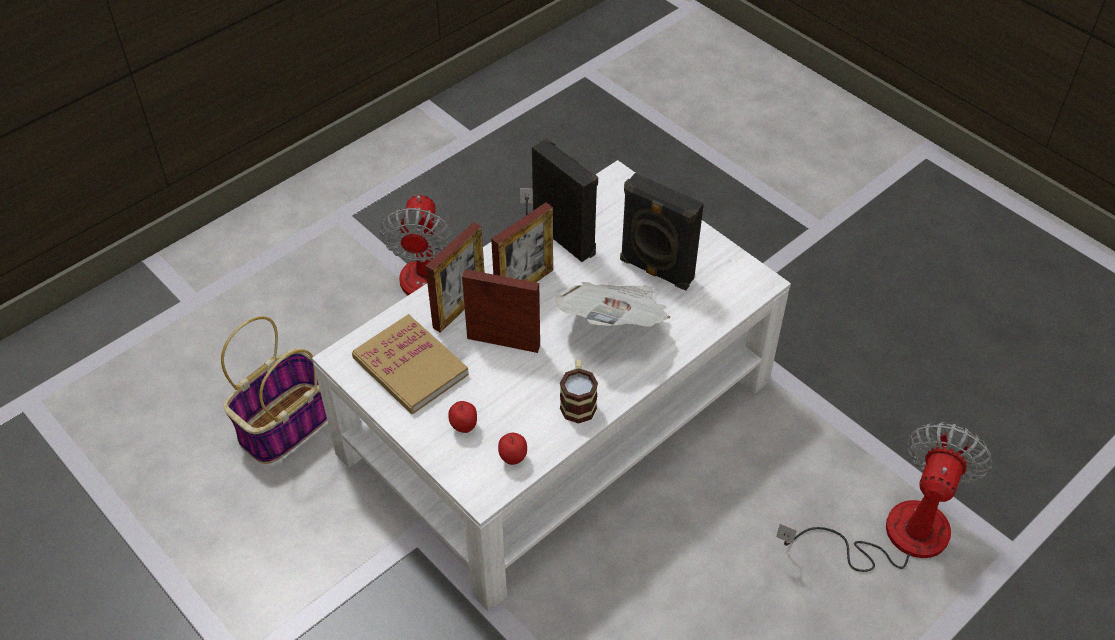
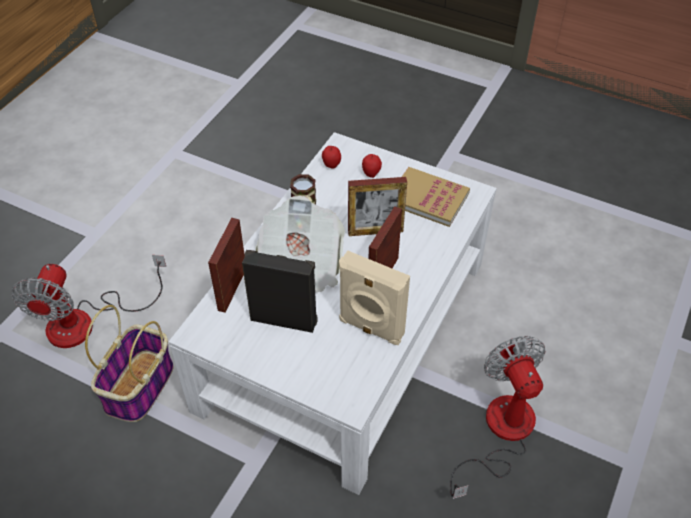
camera: 160 degrees right, 0 degrees up
(288, 422) = (526, 275): basket -> basket (139, 388)
(459, 308) = (420, 246): picture frame -> picture frame (232, 289)
(566, 237) = (370, 328): black speaker -> beige speaker

